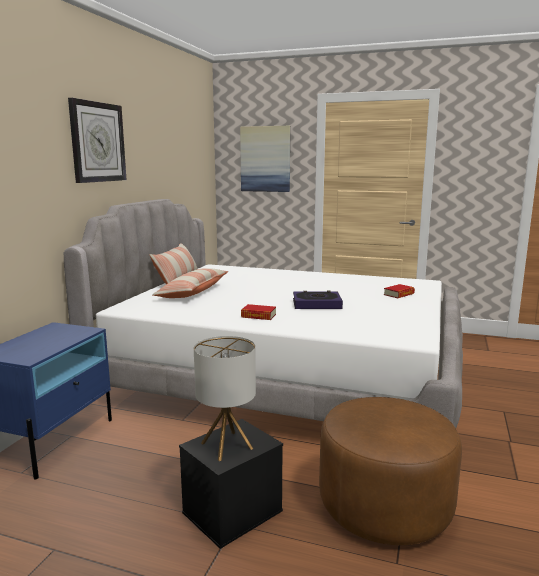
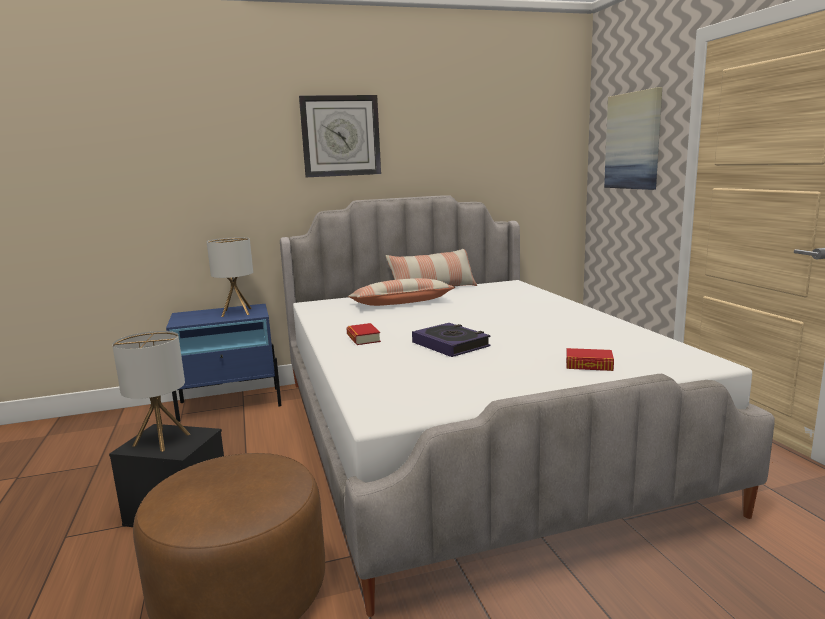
camera: 55 degrees right, 0 degrees up
(57, 334) = (237, 312): none -> table lamp

